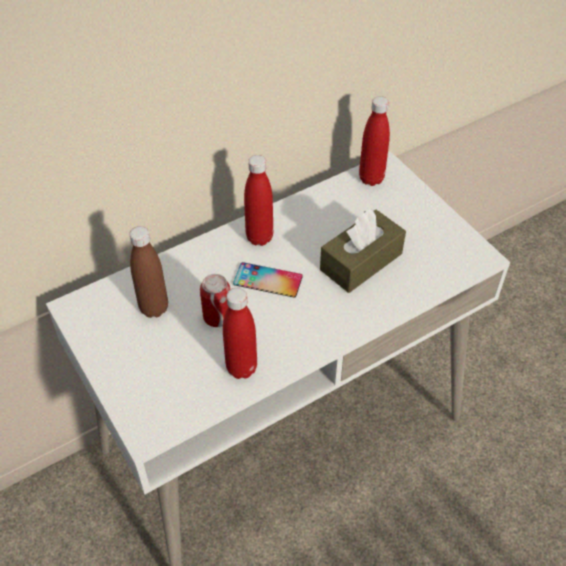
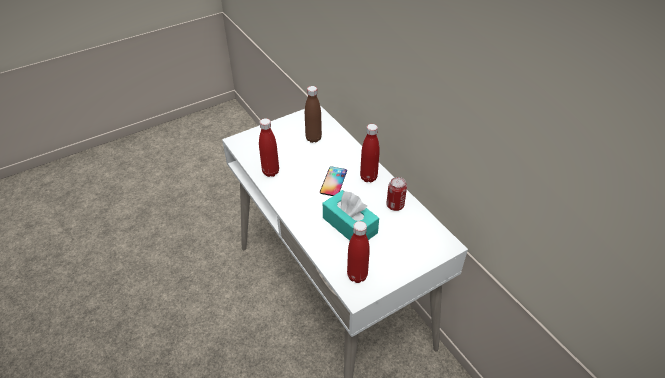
camera: 90 degrees right, 5 degrees down
(217, 317) = (306, 162): can -> can (395, 205)
(361, 261) = (350, 225): brown tissue box -> turquoise tissue box
(371, 178) = (433, 235): red bottle -> red bottle (357, 275)

